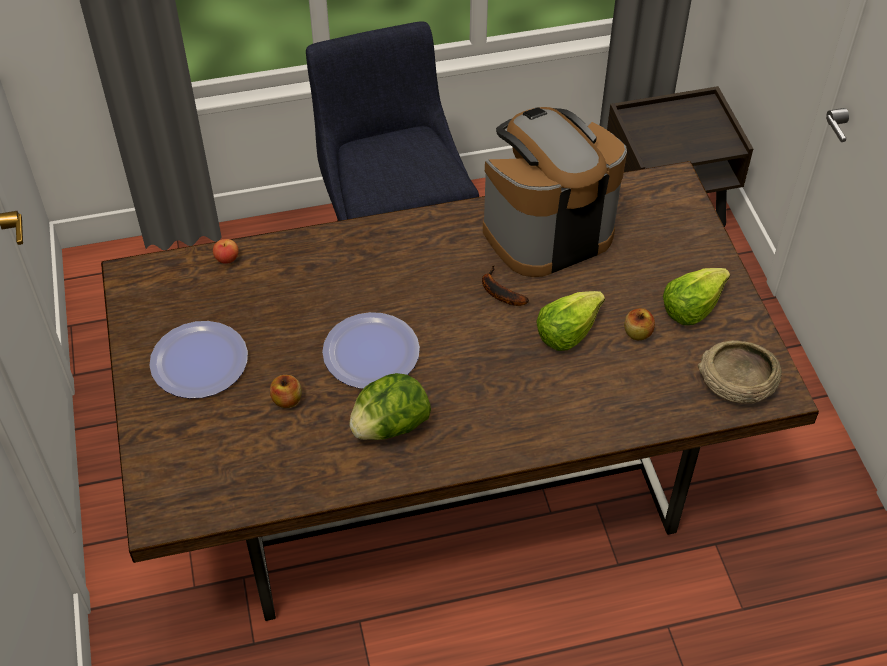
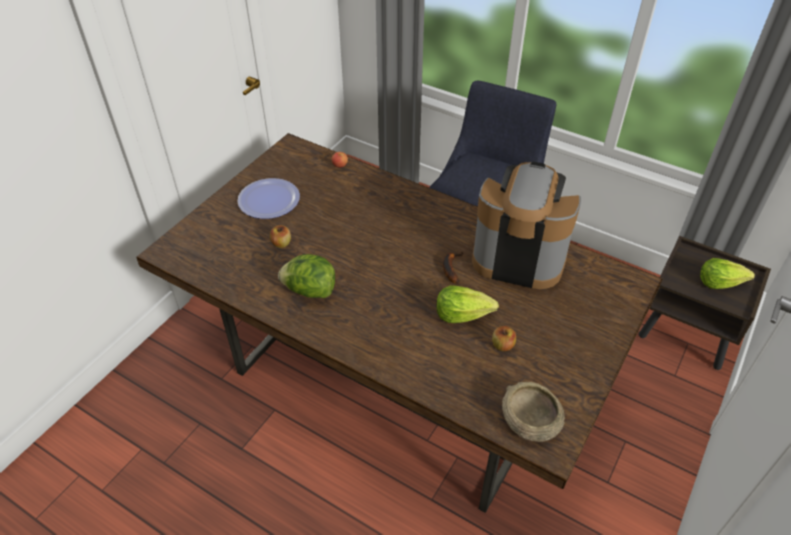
camera: 45 degrees right, 5 degrees down
(371, 352) = (347, 250): plate -> none
(691, 306) = (556, 356): lettuce -> lettuce (719, 282)

